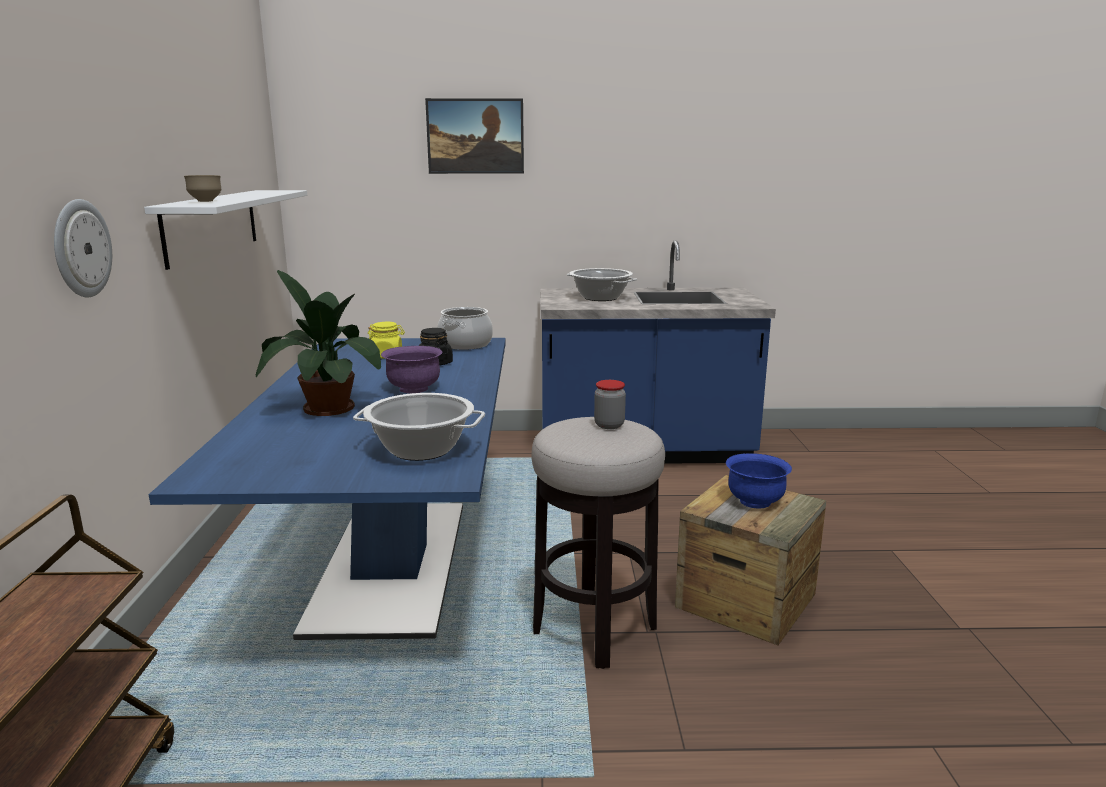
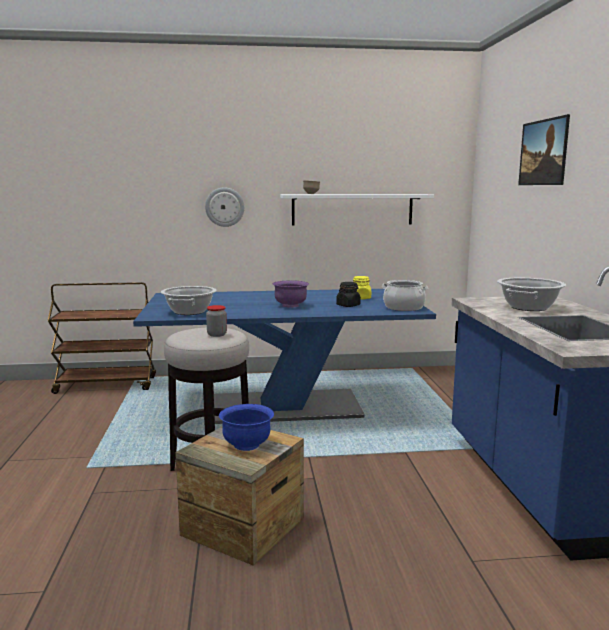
camera: 85 degrees right, 5 degrees down
(325, 407) = (256, 298): potted plant -> none

